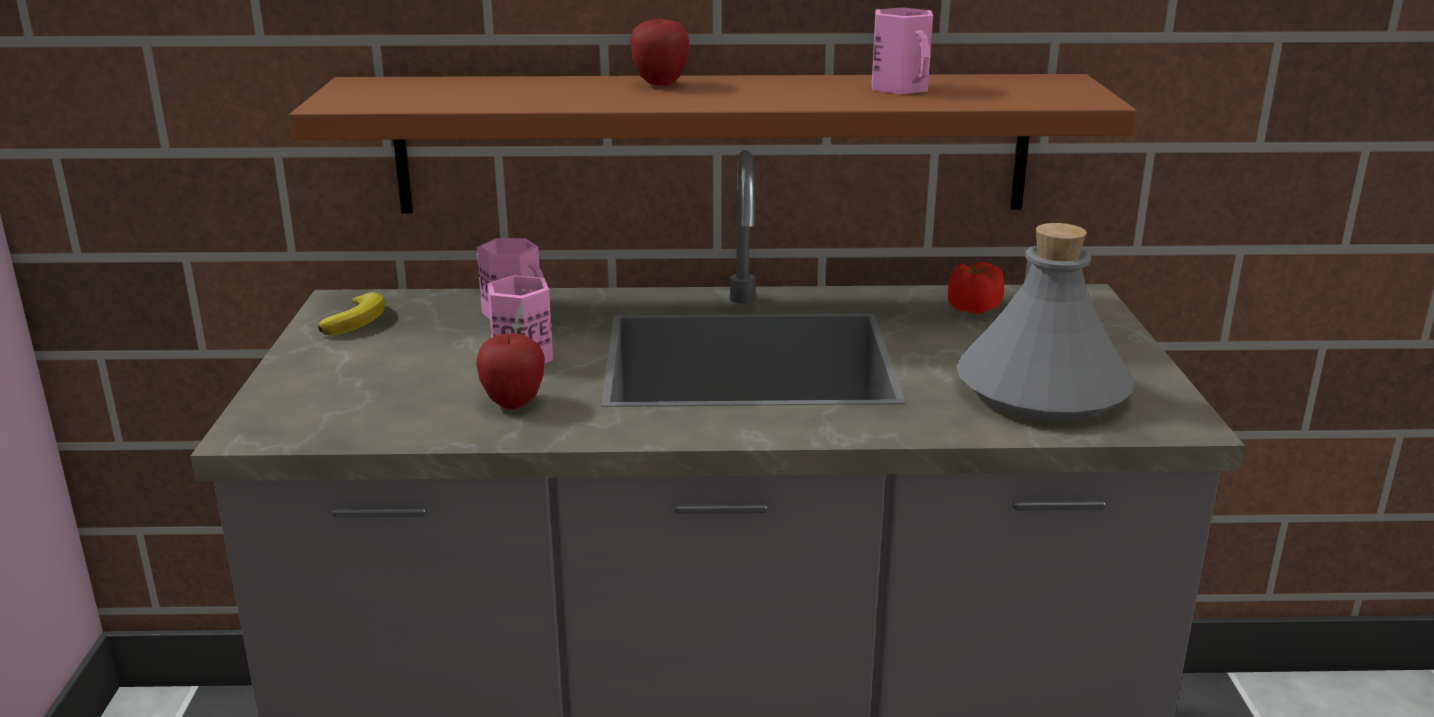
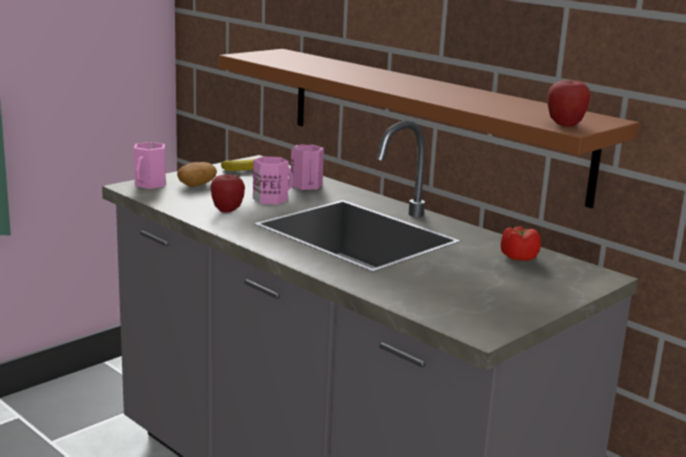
camera: 45 degrees right, 5 degrees down
(353, 380) = (197, 184): none -> potato
(660, 84) = (391, 76): apple -> apple (565, 125)
(902, 87) = (497, 102): pink mug -> pink mug (150, 184)
(1040, 390) = (450, 294): grey bottle -> none

